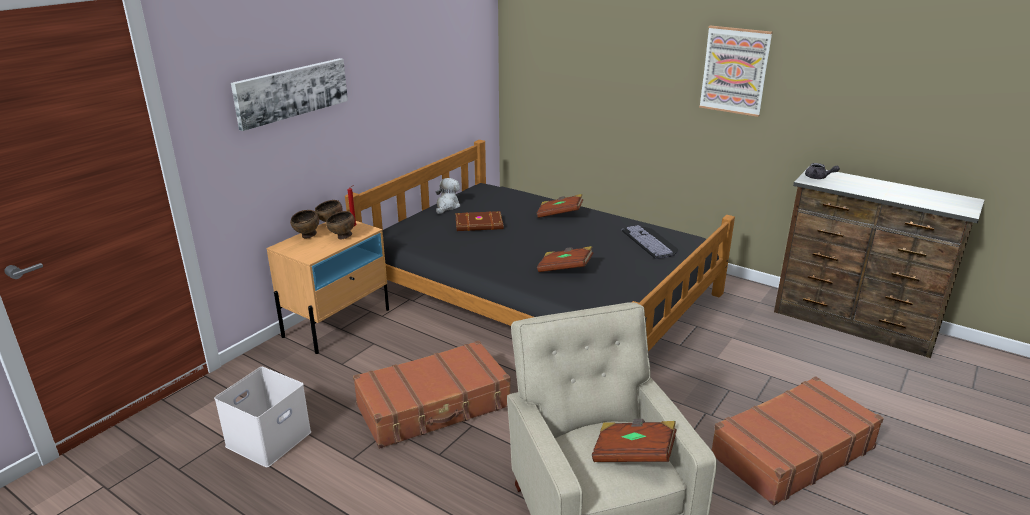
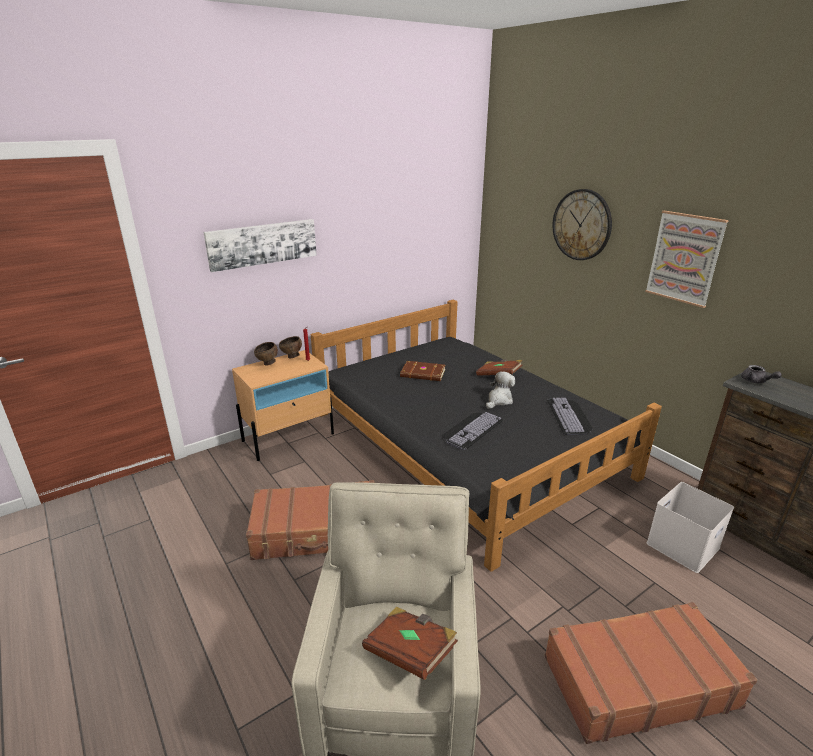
camera: 20 degrees right, 0 degrees up
(269, 438) = (179, 526): white storage box -> white storage box (682, 544)
(342, 237) = (292, 369): brown bowl -> none
(447, 206) = (408, 353): plush toy -> plush toy (499, 400)
(565, 269) = (471, 429): brown book -> keyboard
(623, 44) = (582, 225): none -> wall clock

